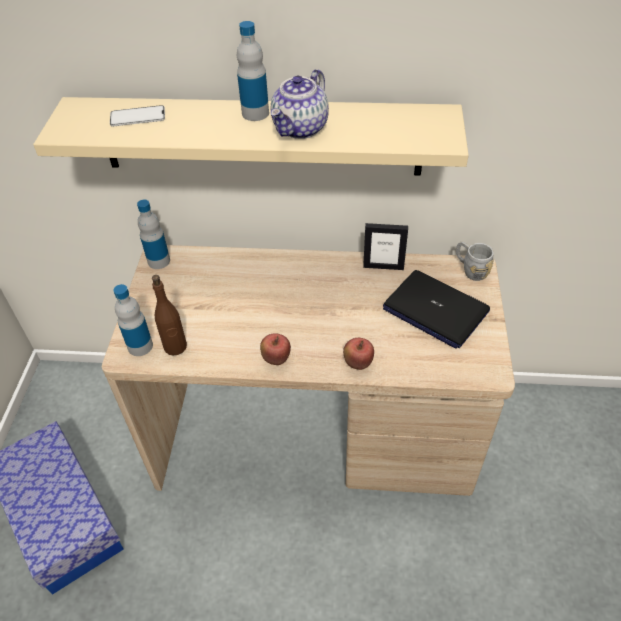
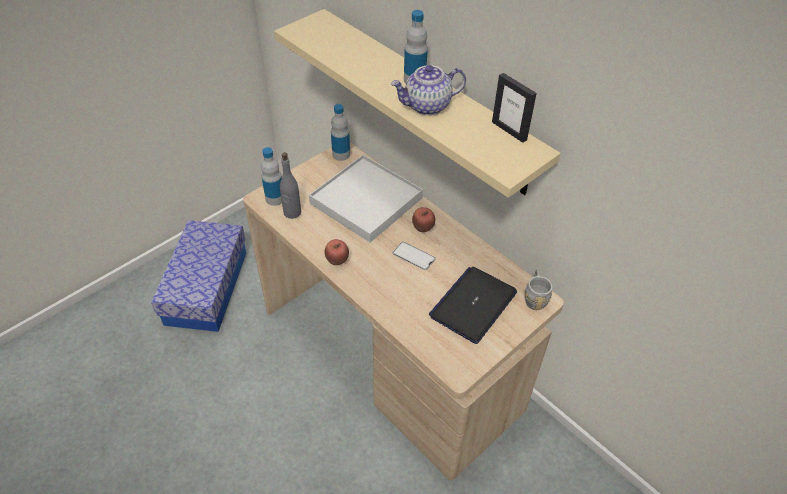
camera: 40 degrees right, 0 degrees up
(137, 116) = (346, 44): phone -> phone (413, 256)
(175, 347) = (292, 212): brown bottle -> grey bottle
(236, 287) = (366, 201): none -> white tray
(358, 363) = (381, 300): apple -> apple (423, 228)
(383, 266) = (475, 252): picture frame -> picture frame (509, 131)
(435, 310) = (473, 305): laptop -> laptop turned 45 degrees clockwise

